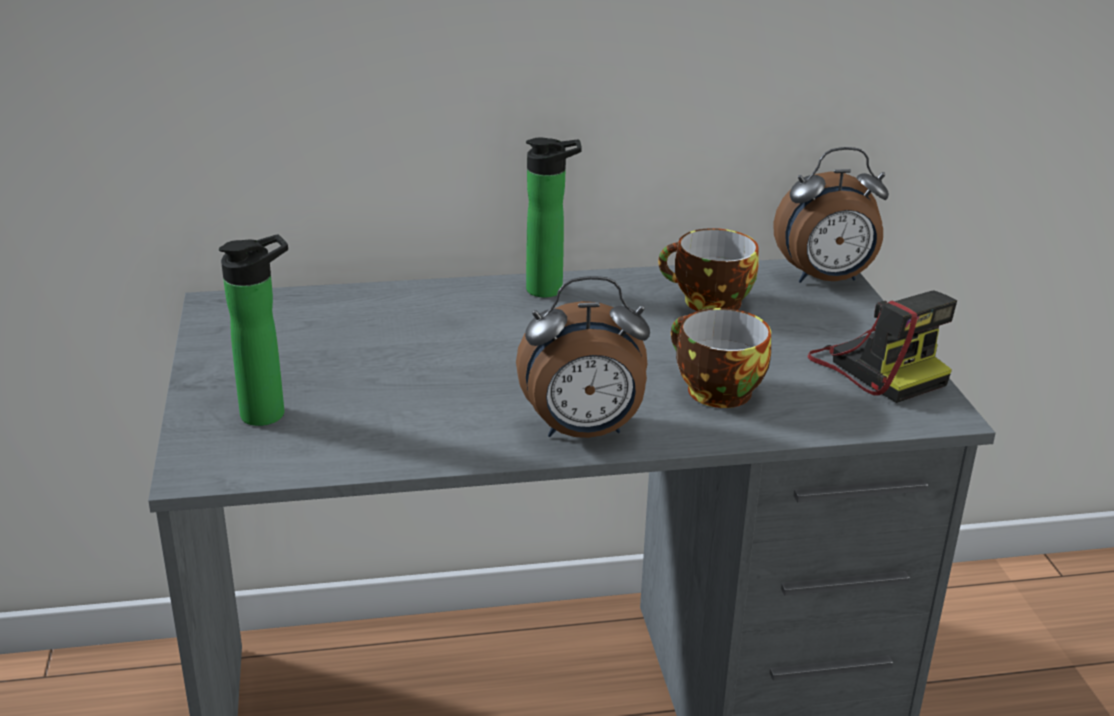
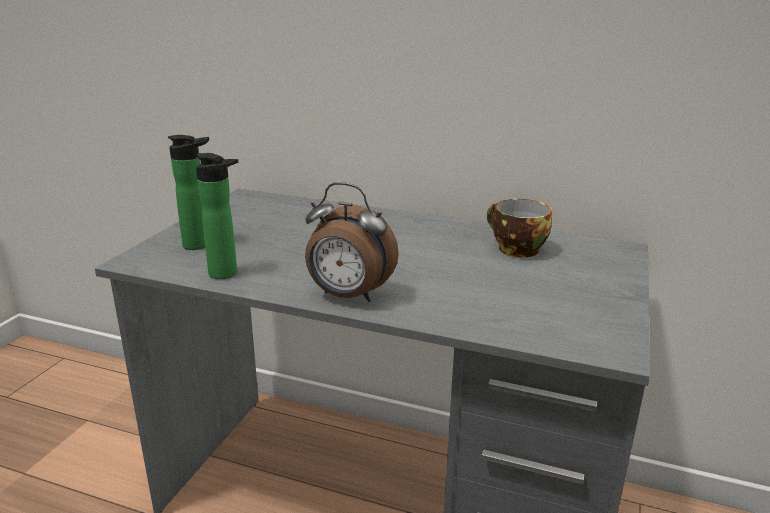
camera: 30 degrees right, 5 degrees down
(550, 290) = (423, 223): bottle -> bottle (227, 274)
(713, 391) = (459, 295): cup -> none
(825, 279) = (615, 254): alarm clock -> none
(877, 367) = (595, 311): camera -> none

